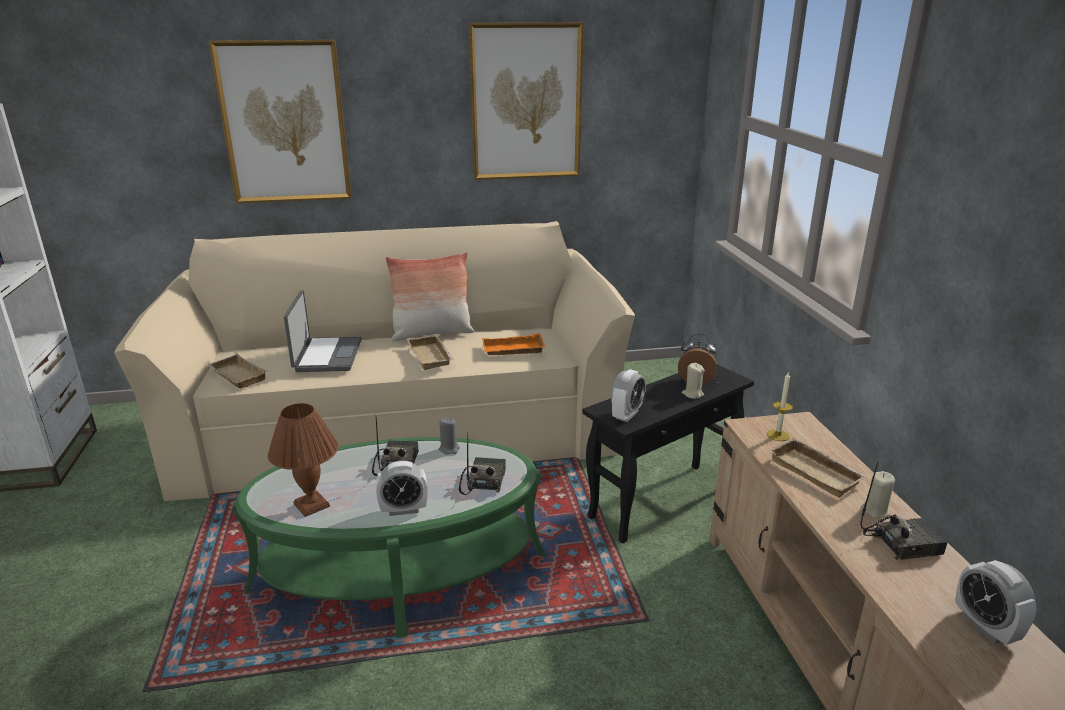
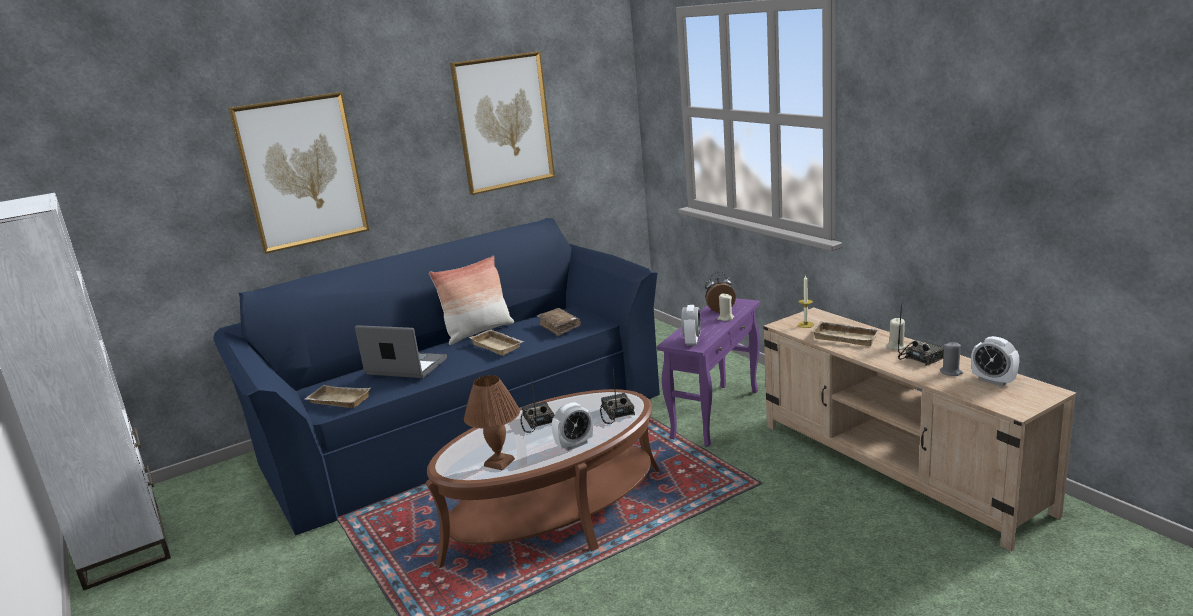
camera: 20 degrees left, 5 degrees down
(326, 356) = (405, 367): laptop -> laptop turned 45 degrees counterclockwise
(399, 423) = (458, 423): beige sofa -> blue sofa
(399, 572) = (555, 515): green coffee table -> brown coffee table
(449, 449) = (569, 402): grey candle -> grey candle (951, 372)
(512, 350) = (559, 327): orange tray -> brown book
(661, 502) = (715, 414): black side table -> purple side table

